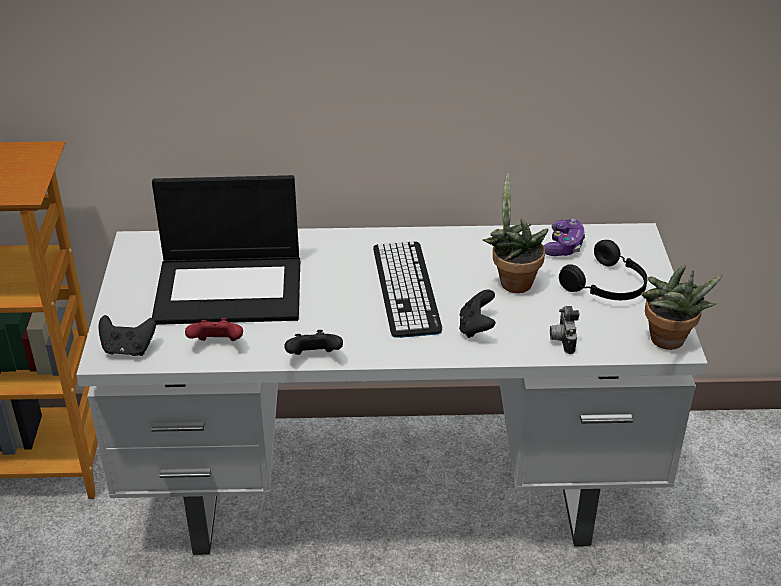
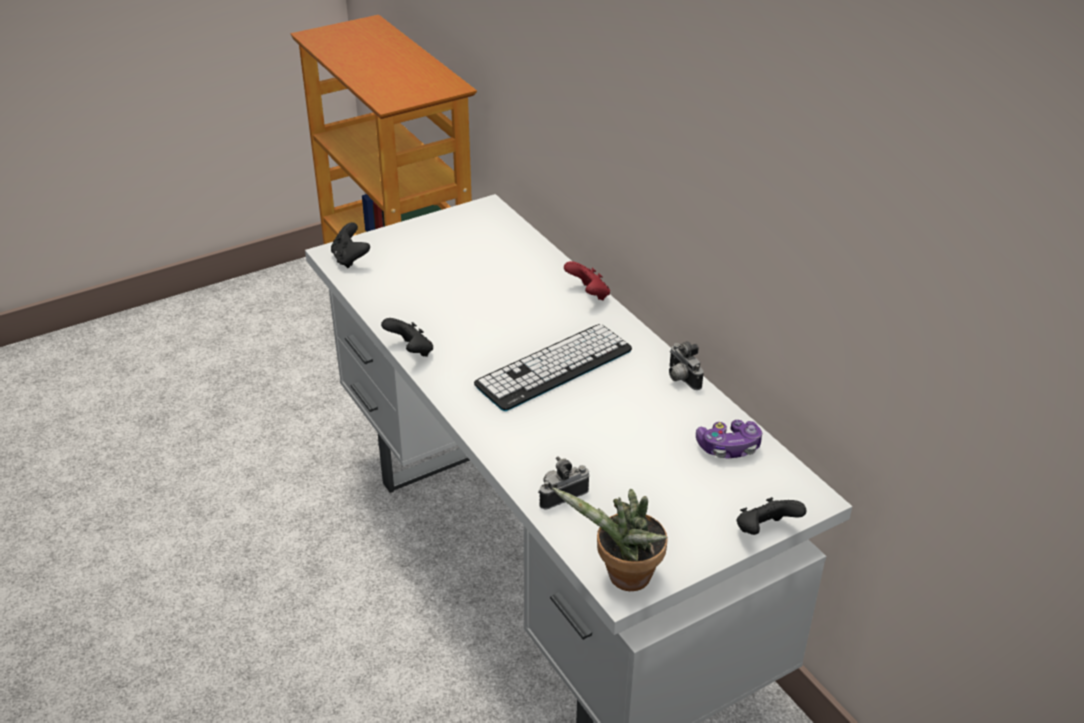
camera: 60 degrees right, 0 degrees up
(217, 345) = (388, 297): red game controller -> red game controller (588, 294)
(231, 289) = (467, 275): laptop -> none
(471, 236) = (680, 379): none -> camera
(476, 328) = (532, 431): black game controller -> black game controller (764, 531)
(512, 281) = (630, 430): potted plant -> none
(607, 286) = (685, 502): black headphones -> none

